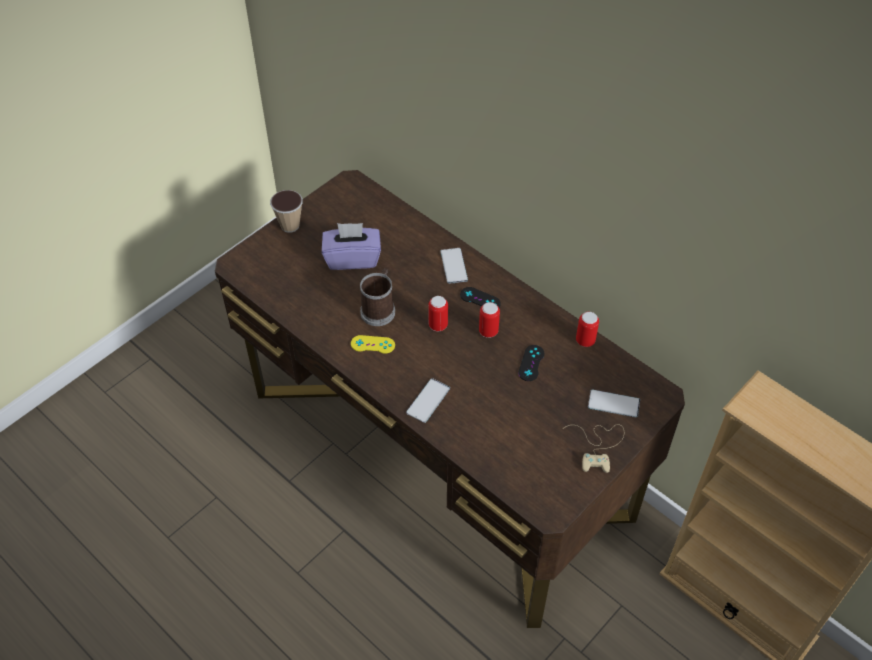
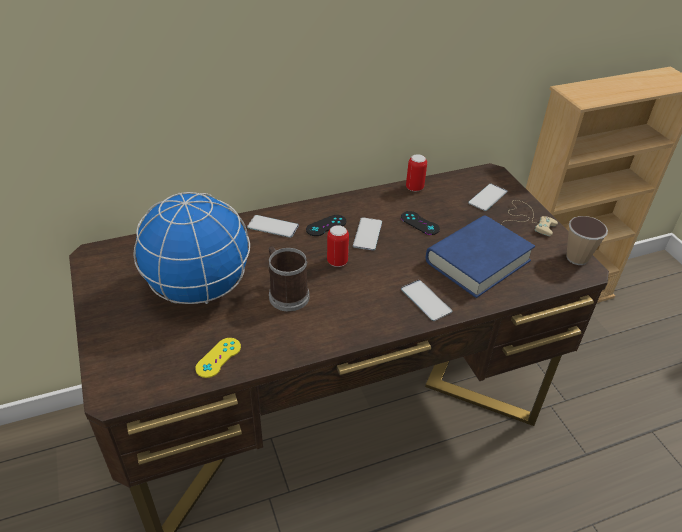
camera: 65 degrees left, 10 degrees down
(290, 225) = (102, 323): cup -> cup (577, 258)
(352, 258) = (200, 290): purple tissue box -> globe
(372, 344) = (329, 315): yellow game controller -> yellow game controller (218, 357)
(488, 331) = (367, 234): can -> phone
(505, 422) = (477, 261): none -> blue book

